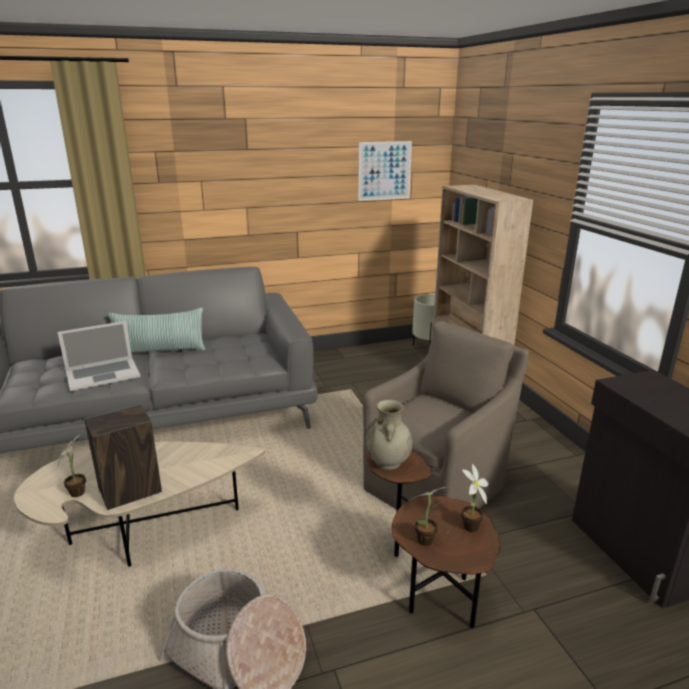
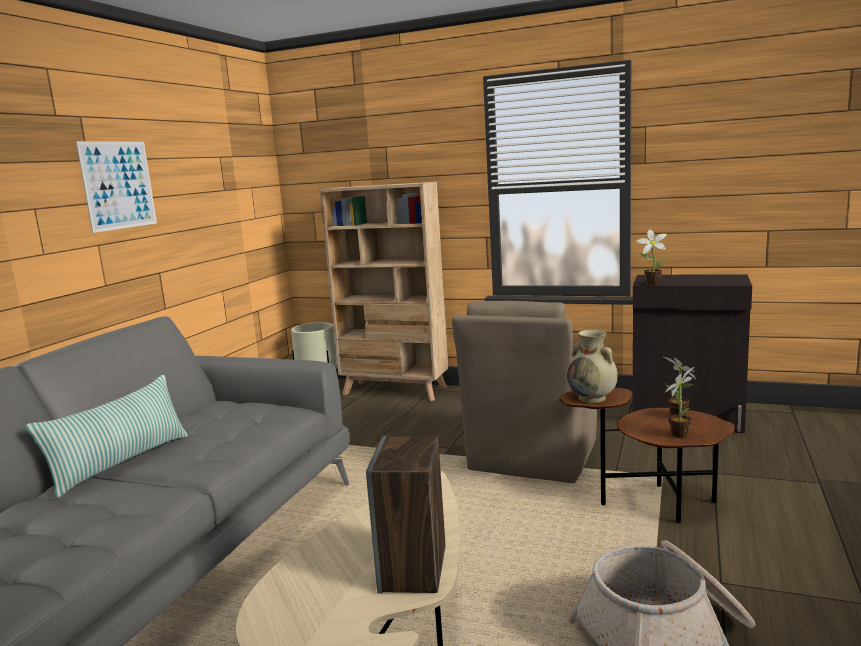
camera: 50 degrees left, 10 degrees down
(78, 491) = (358, 612): potted plant -> potted plant (651, 283)
(102, 374) = (106, 511): laptop -> none
(384, 171) = (230, 186): picture -> picture (118, 185)
(437, 487) = (532, 456): brown armchair -> brown armchair turned 150 degrees counterclockwise

